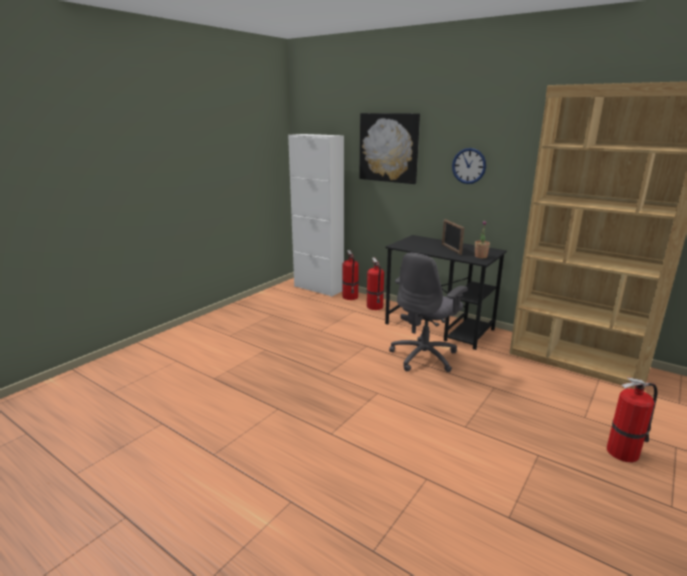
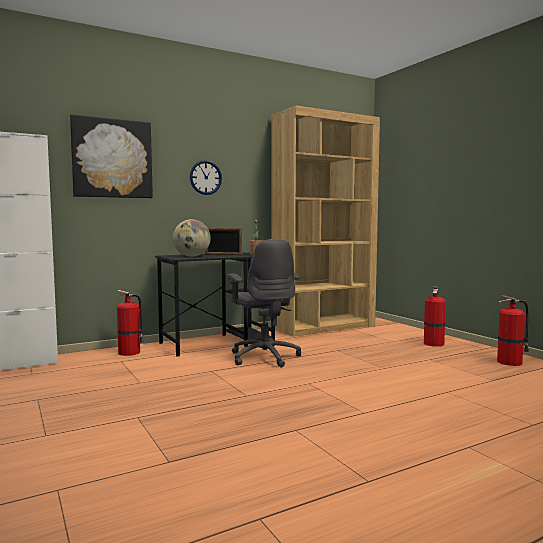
camera: 65 degrees left, 15 degrees down
(350, 297) = (82, 356): fire extinguisher -> fire extinguisher (511, 362)
(419, 245) = (192, 256): none -> globe

